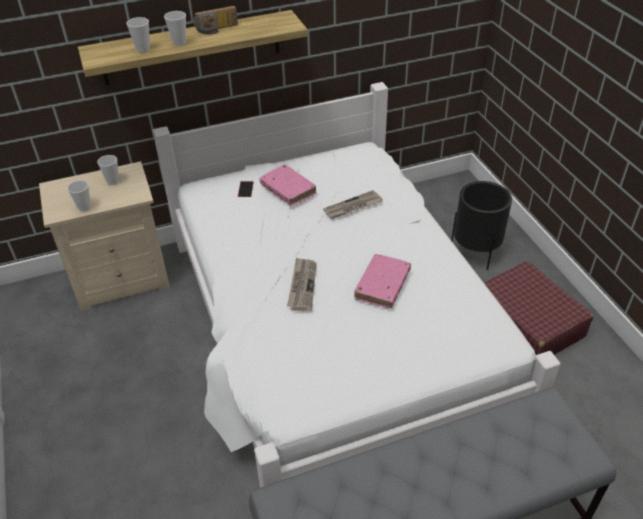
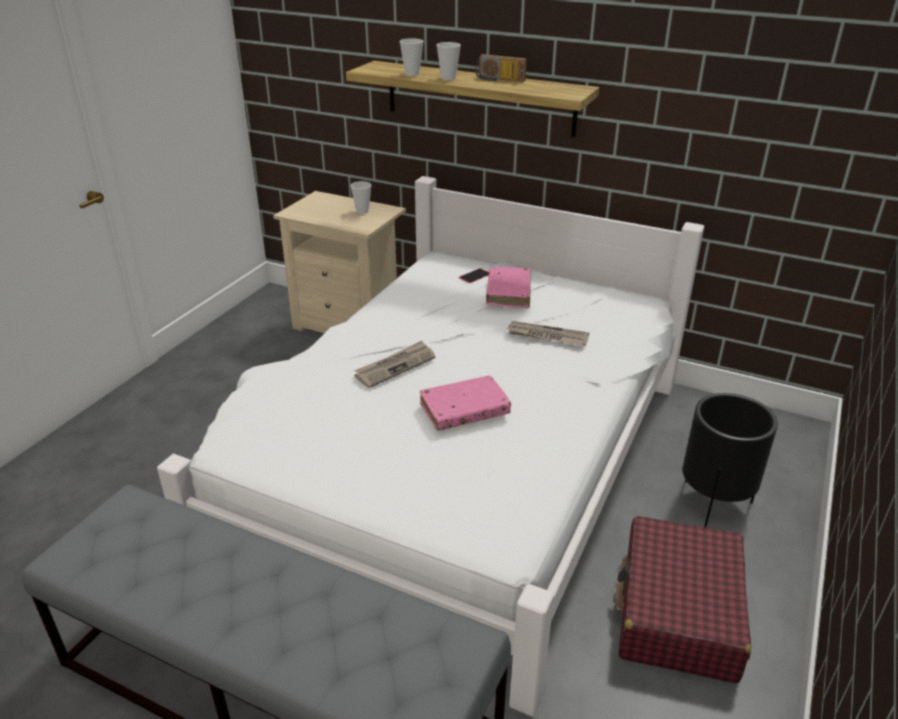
camera: 45 degrees right, 10 degrees down
(84, 208) = (315, 217): cup -> none

